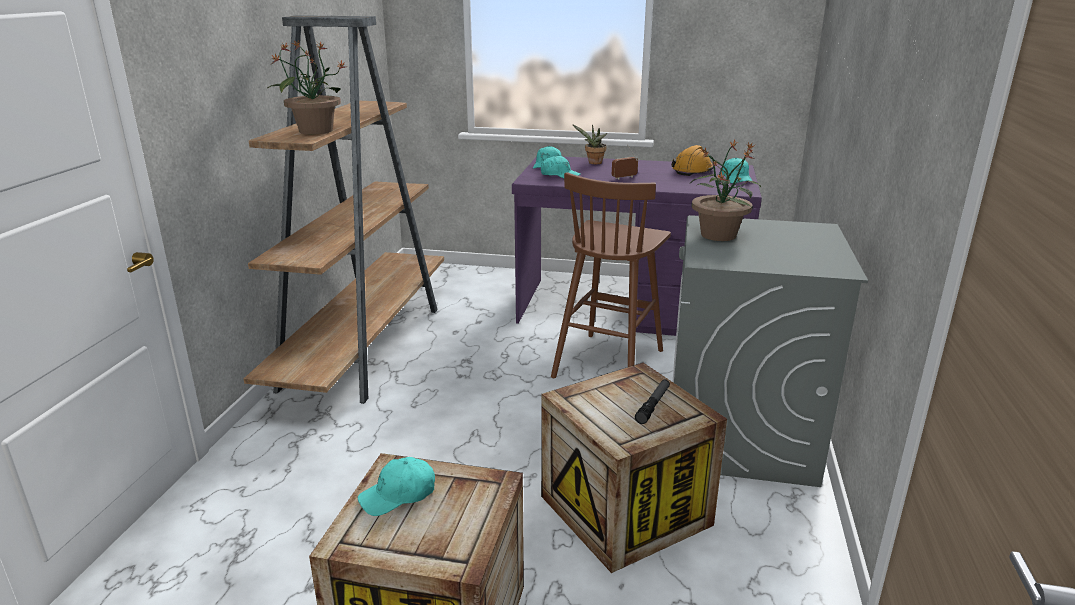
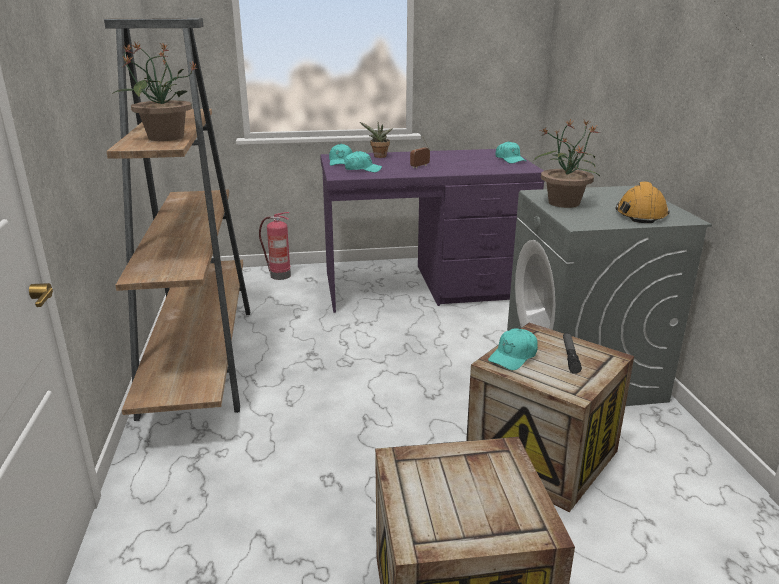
camera: 20 degrees left, 0 degrees up
(398, 495) = (429, 484): turquoise cap -> turquoise cap (513, 357)
(489, 278) = (279, 276): none -> fire extinguisher
(609, 362) = (439, 333): brown stool -> none
(692, 170) = (468, 156): orange hard hat -> orange hard hat (640, 214)

